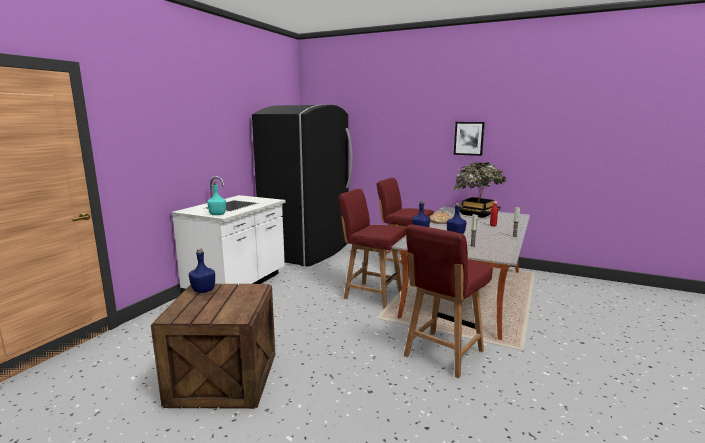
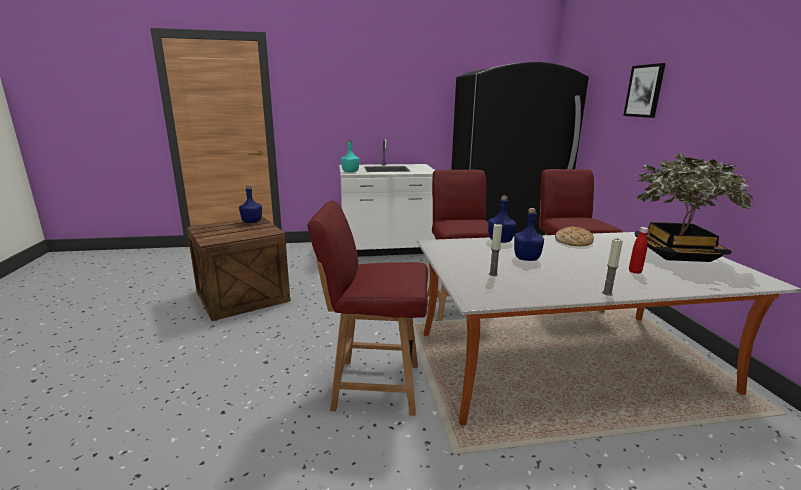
camera: 55 degrees right, 5 degrees up
(469, 138) = (734, 114): picture -> picture (644, 91)

